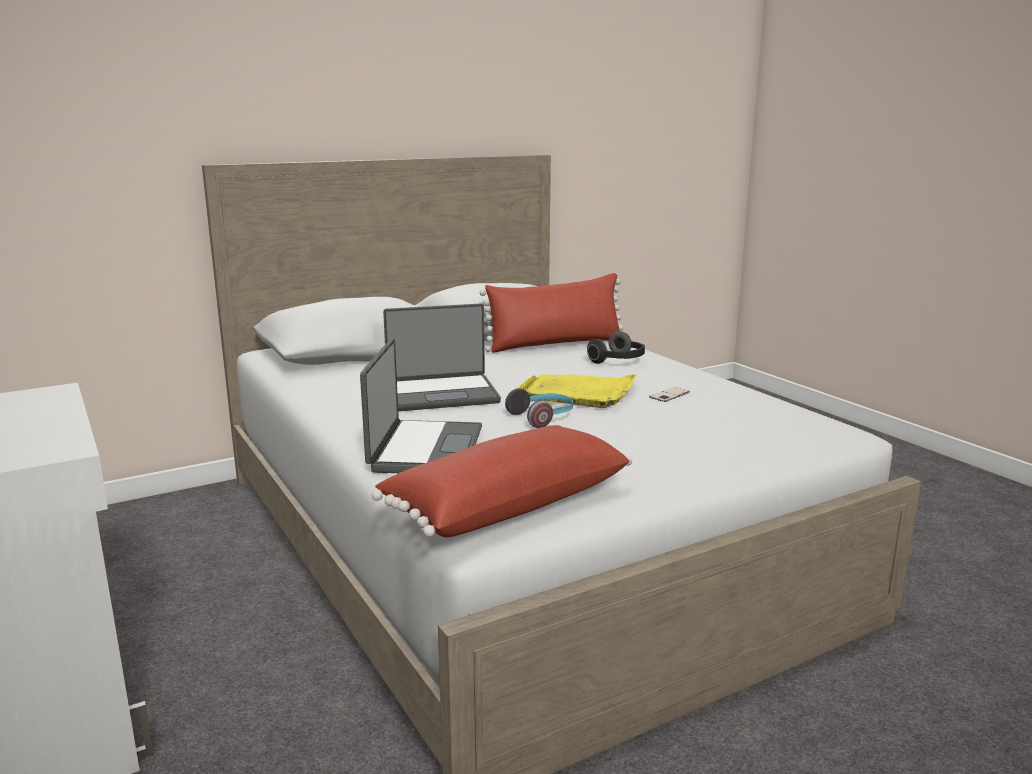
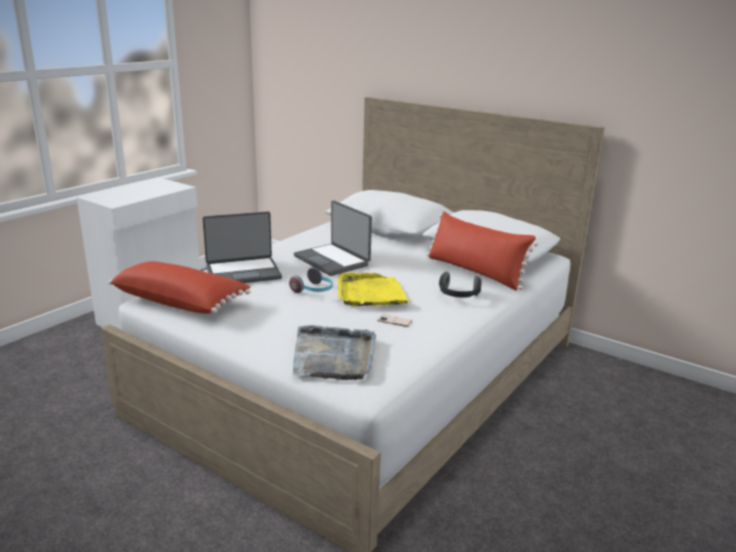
camera: 65 degrees right, 5 degrees up
(753, 434) = (333, 356): none -> grey tray

